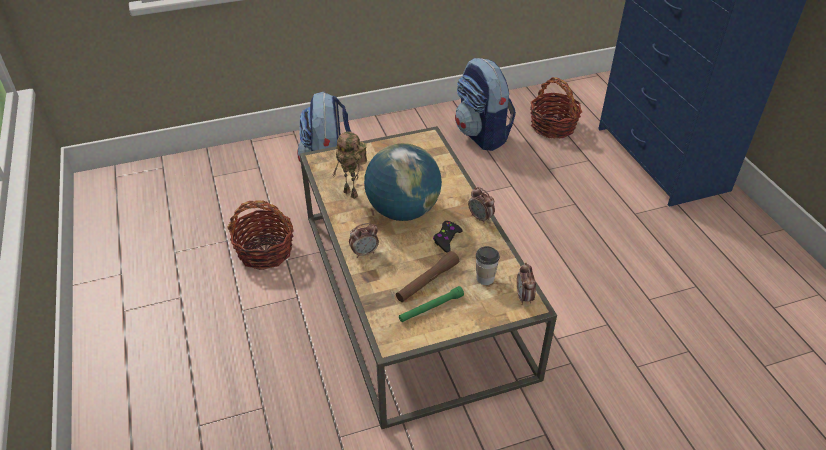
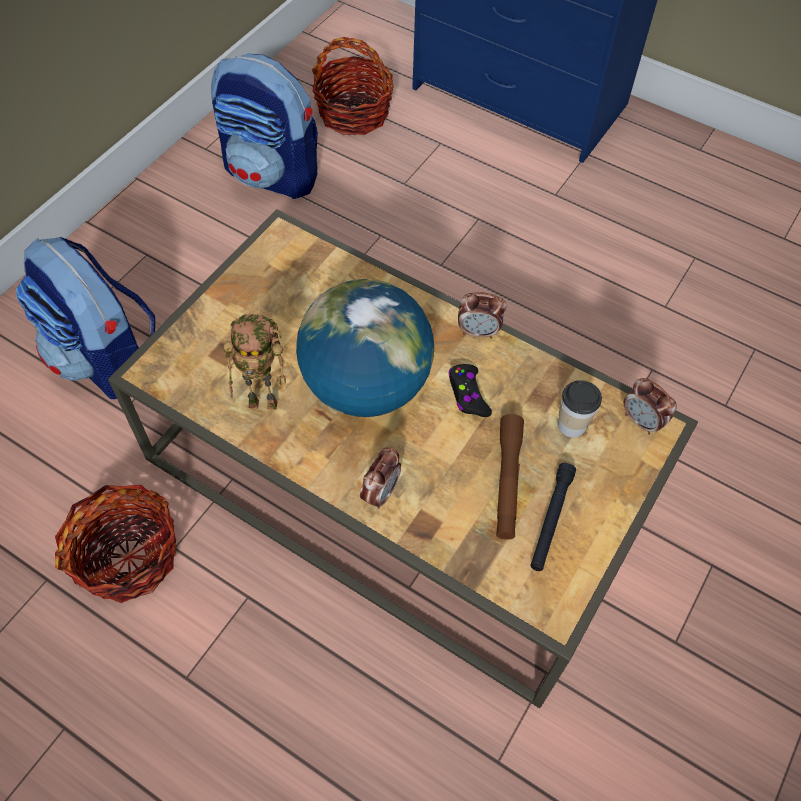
camera: 40 degrees left, 15 degrees up
(431, 308) = (551, 520): green flashlight -> black flashlight

